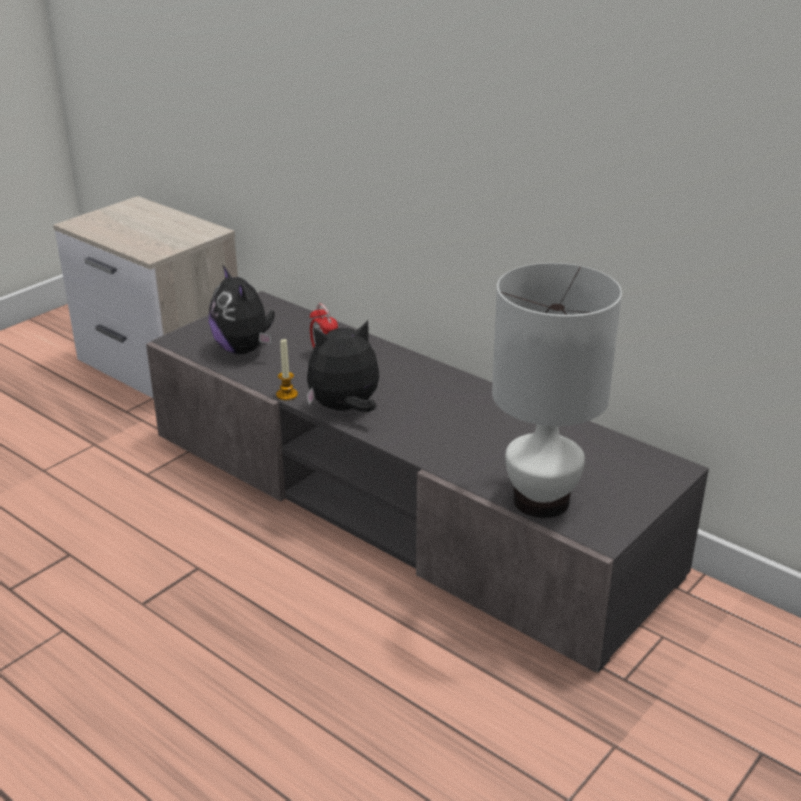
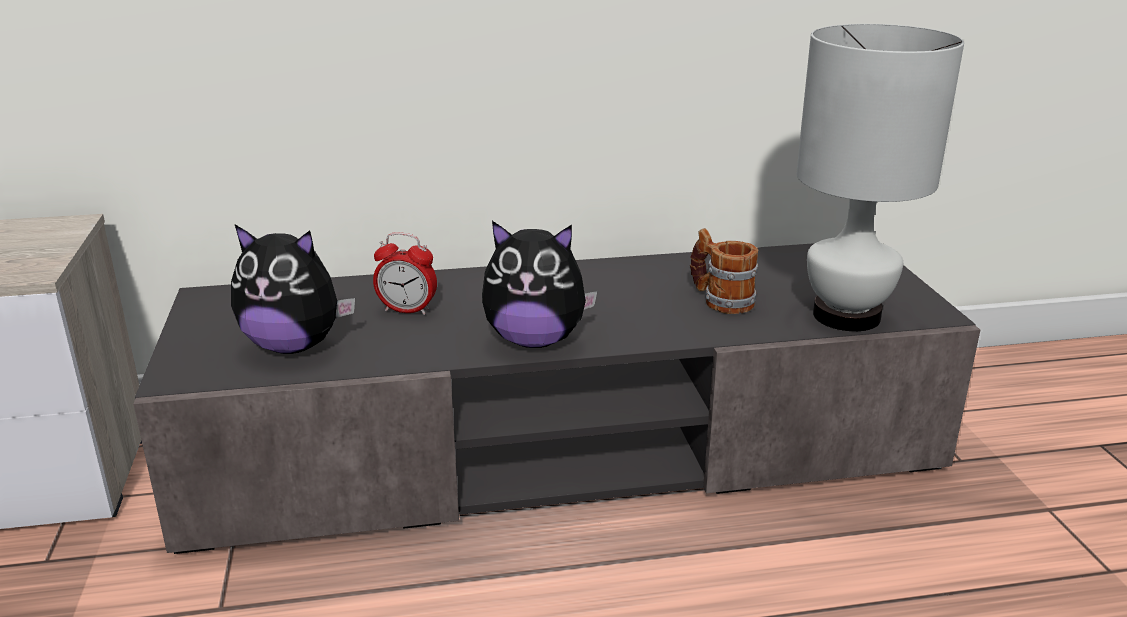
camera: 50 degrees left, 5 degrees down
(287, 395) = (446, 359): candle -> none
(345, 409) = (535, 340): plush toy -> plush toy turned 105 degrees counterclockwise
(492, 446) = (720, 300): none -> mug

